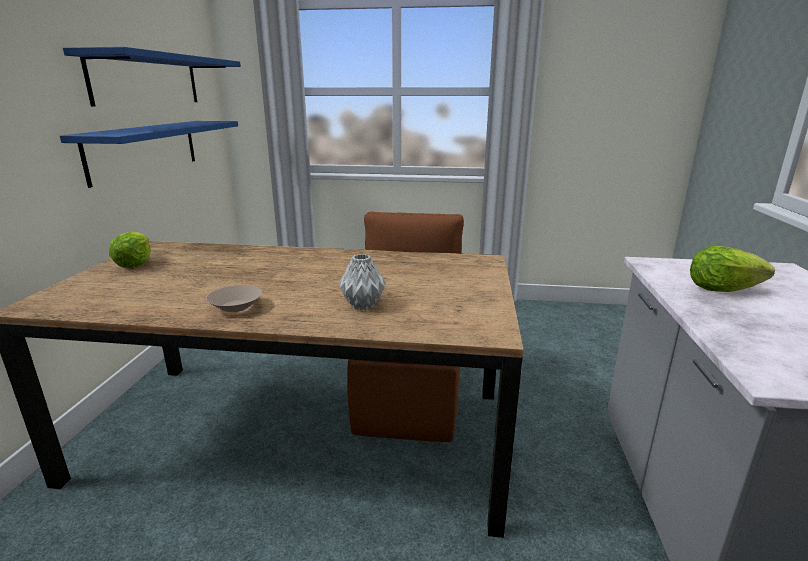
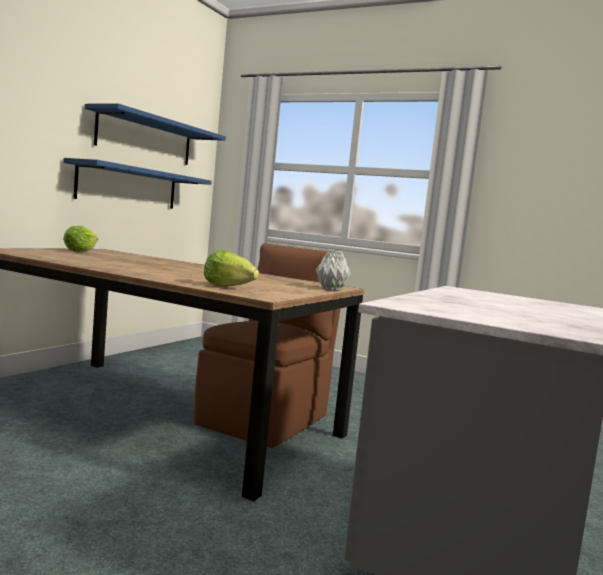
camera: 20 degrees right, 15 degrees down
(236, 308) = (112, 267): beige bowl -> none
(363, 306) = (197, 279): grey vase -> grey vase (331, 289)
(721, 289) = (482, 298): lettuce -> lettuce (227, 287)

